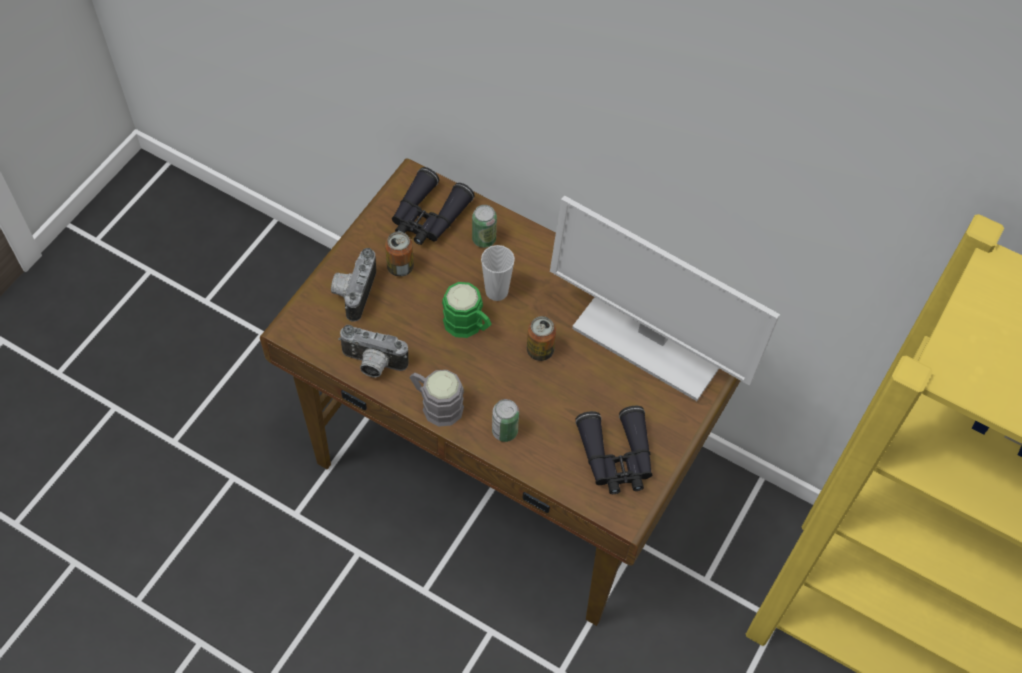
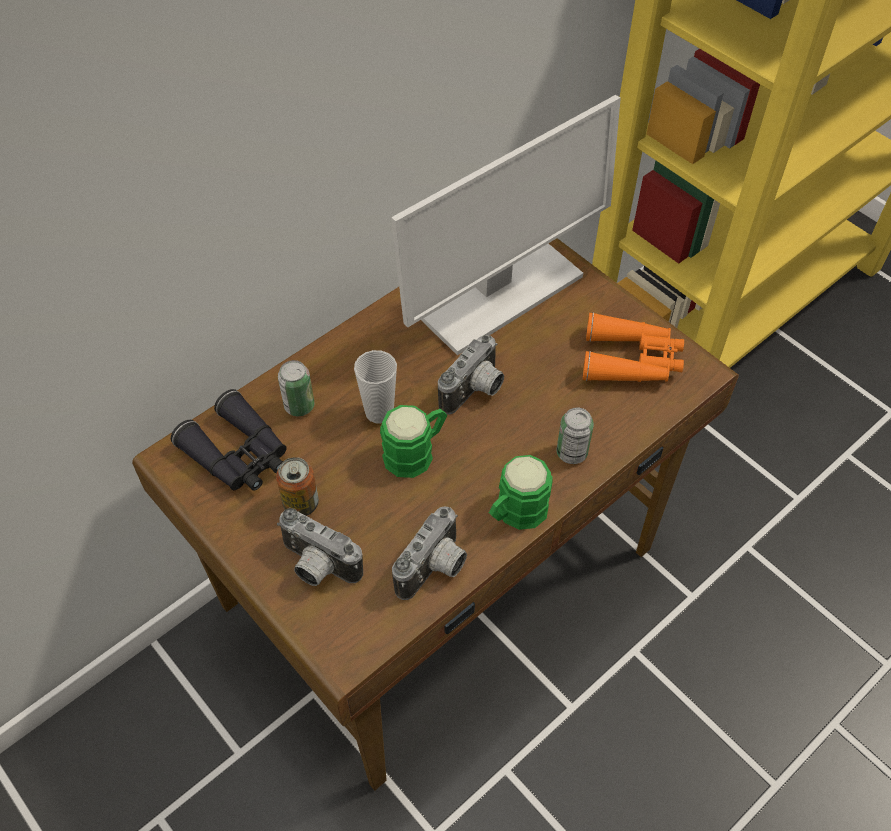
camera: 70 degrees left, 5 degrees down
(436, 404) = (515, 513): grey mug -> green mug
(540, 350) = (475, 392): can -> camera
(616, 457) = (631, 360): black binoculars -> orange binoculars

